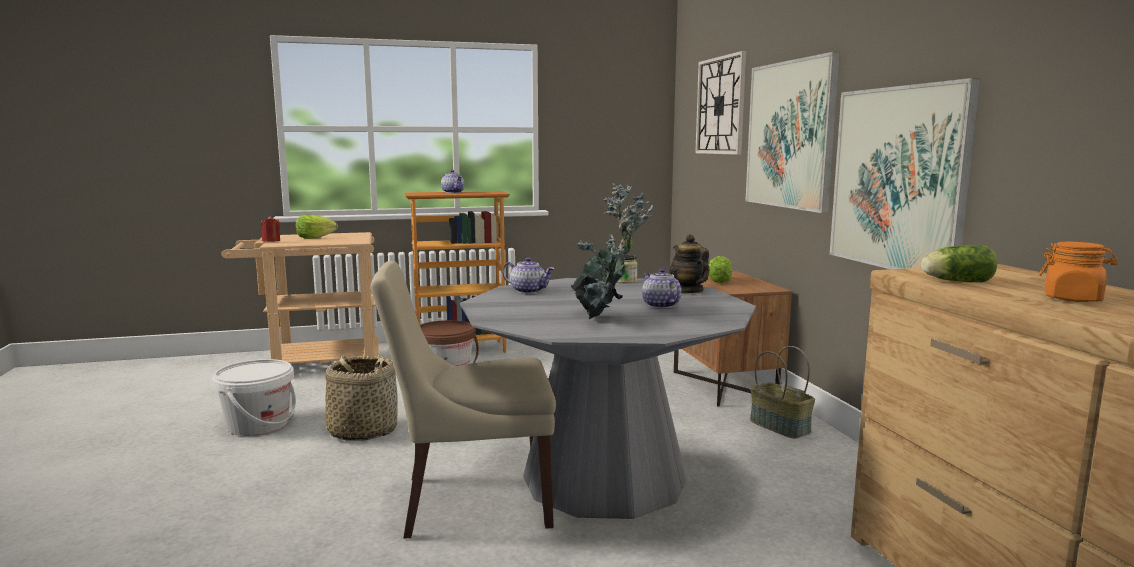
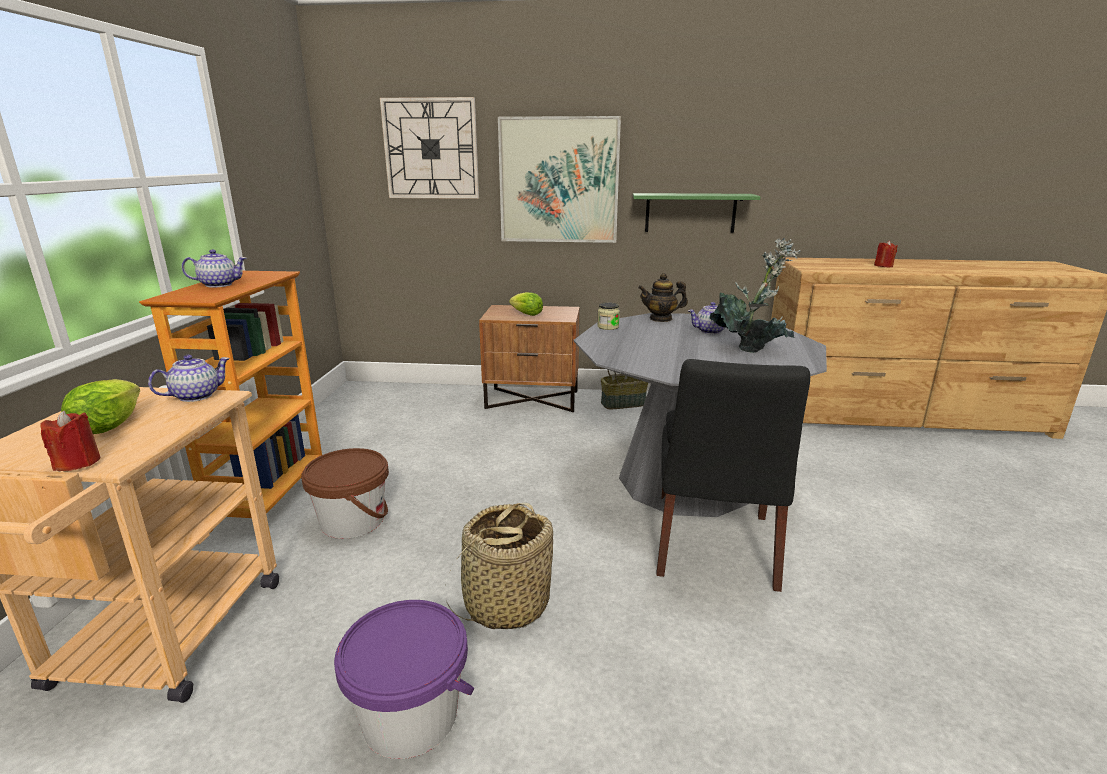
camera: 70 degrees left, 10 degrees up
(258, 425) = (410, 716): white bucket -> purple bucket
(470, 501) = (714, 548): beige chair -> black chair
(528, 291) = (631, 356): teapot -> teapot (196, 396)
(898, 178) = (690, 213): picture -> green shelf
(955, 281) = (841, 268): lettuce -> none
(1073, 299) = (883, 266): orange jar -> red candle

